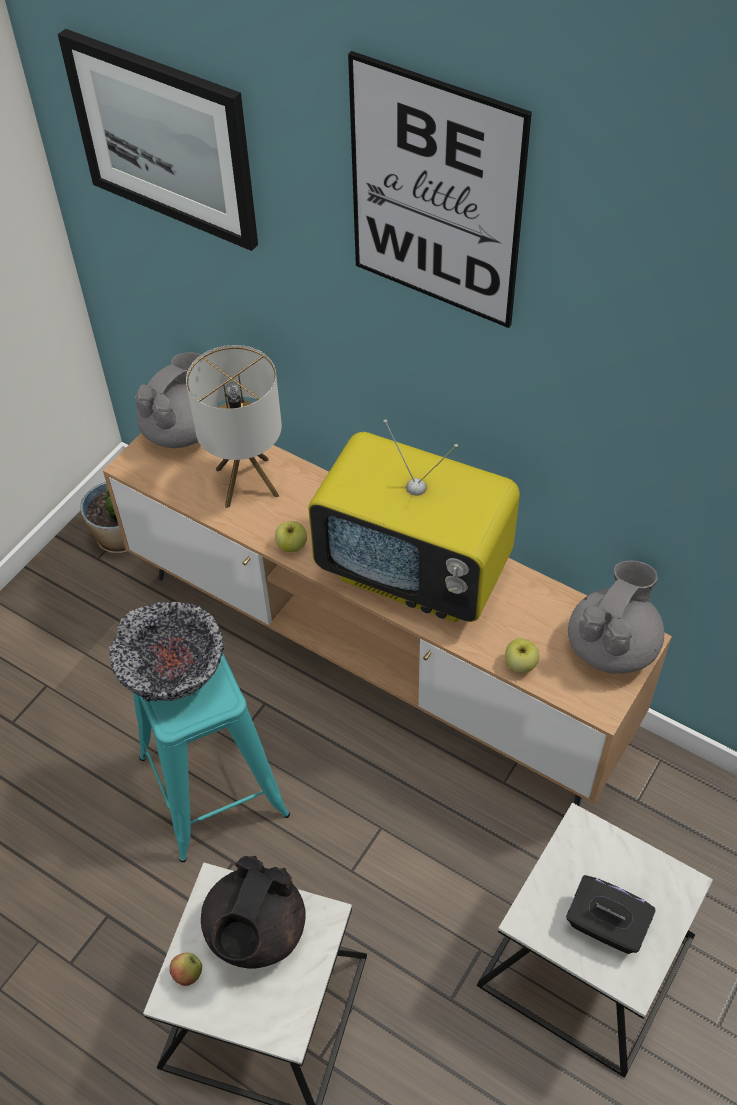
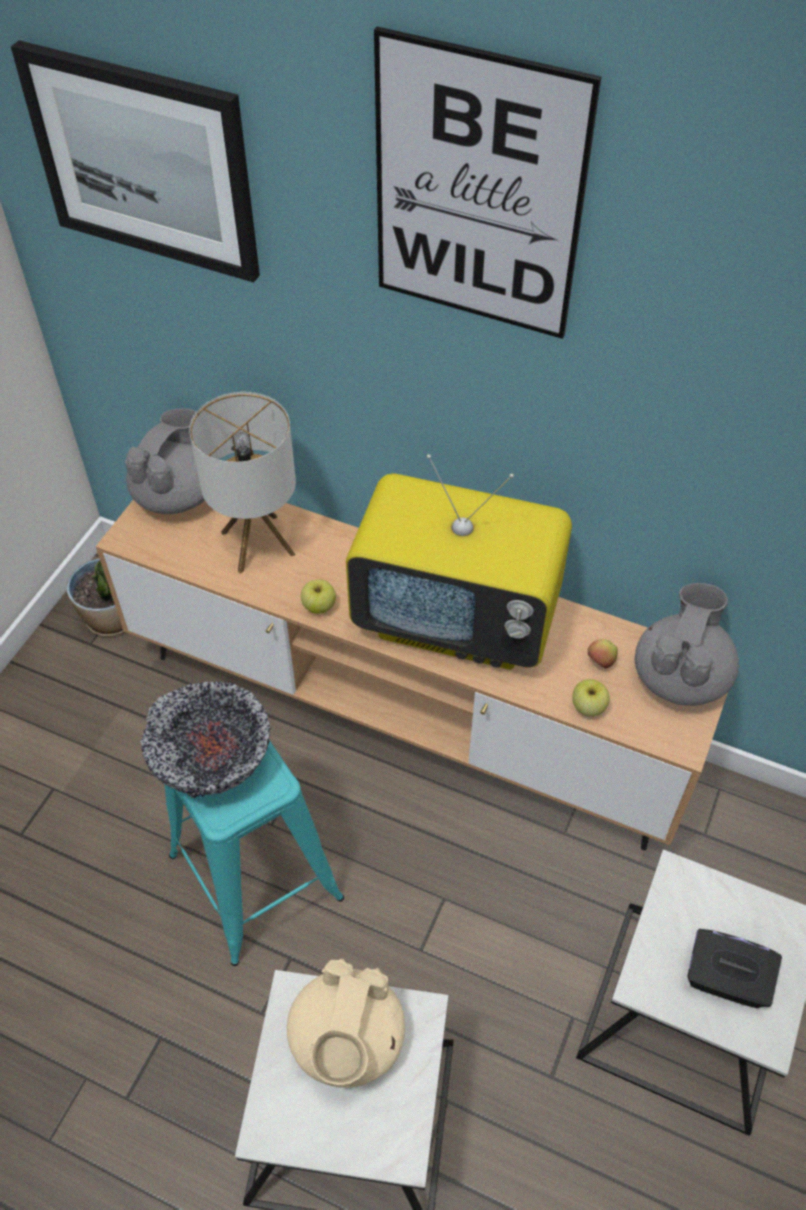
camera: 10 degrees left, 0 degrees up
(188, 974) = (279, 1102): apple -> apple (600, 662)
(255, 931) = (347, 1041): black teapot -> beige teapot

